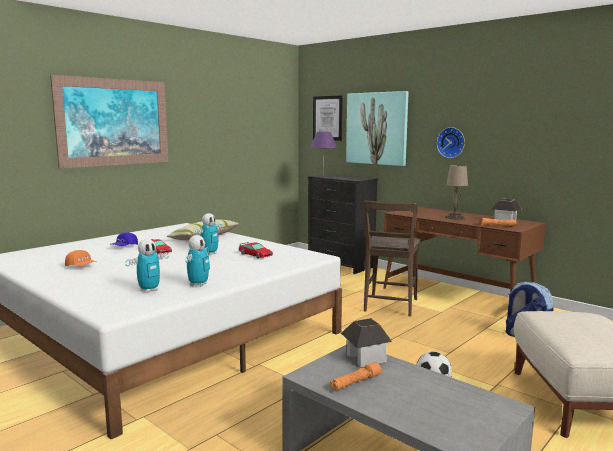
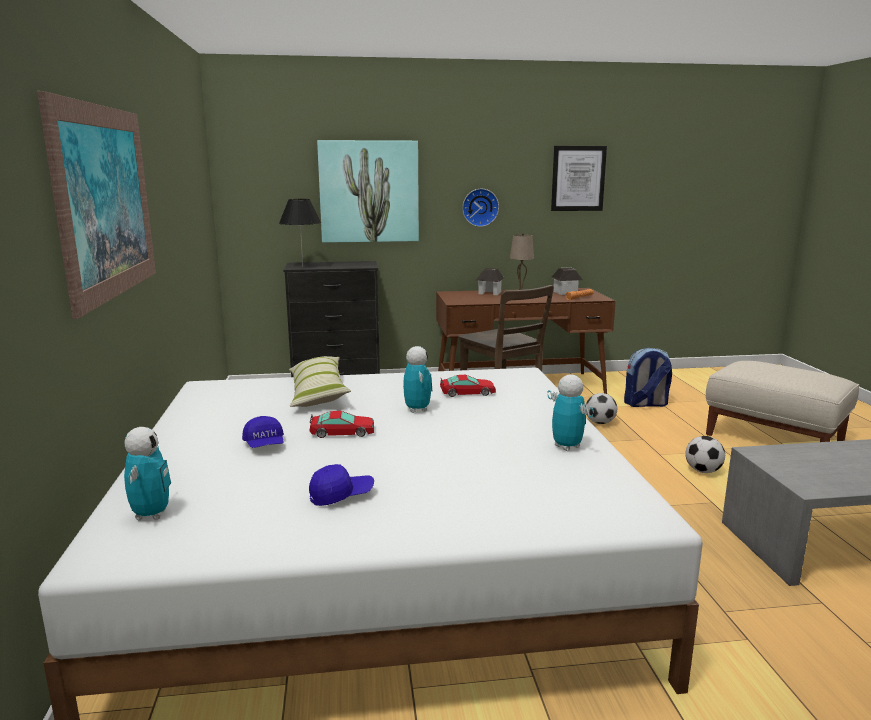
camera: 50 degrees left, 5 degrees up
(81, 266) = (341, 495): orange cap -> blue cap
(149, 290) = (557, 476): toy robot -> toy robot (151, 514)
(323, 176) = (302, 267): purple table lamp -> black table lamp
(327, 118) = (276, 177): picture -> picture (578, 178)
(355, 382) = (838, 475): orange flashlight -> none
(365, 358) = (780, 454): toy house -> toy house (489, 293)
(448, 333) = (600, 423): none -> football

